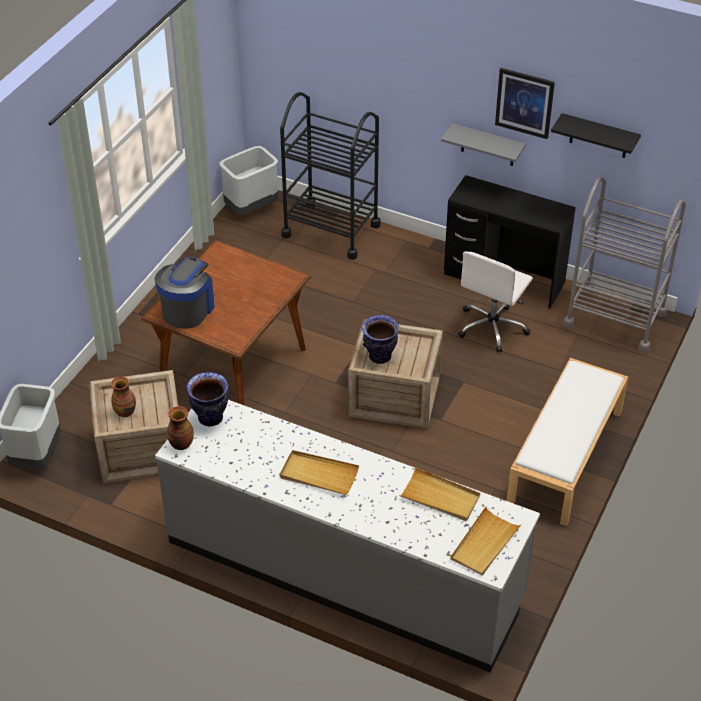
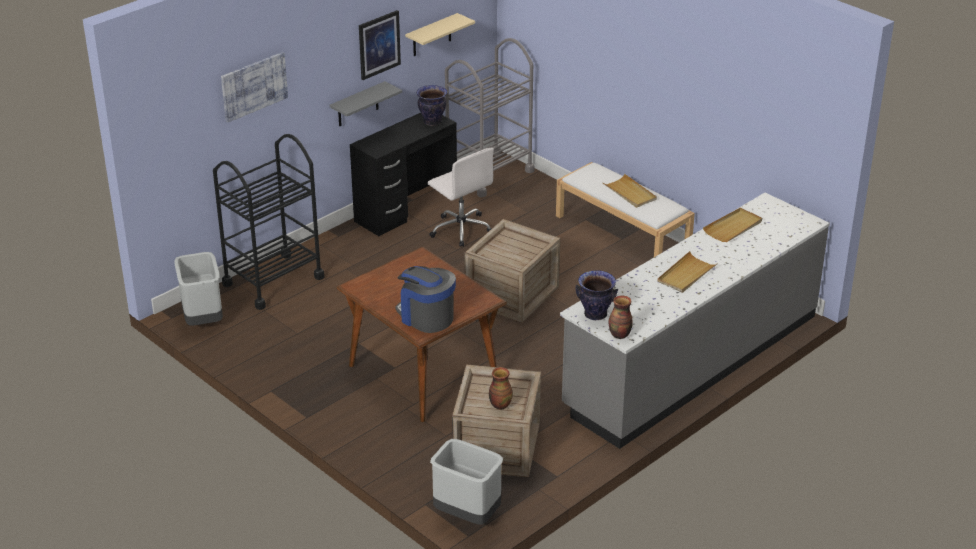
camera: 70 degrees left, 10 degrees down
(367, 51) = (254, 86): none -> picture
(379, 356) = (510, 258): vase -> vase (432, 122)
(484, 544) = (786, 219): beige tray -> beige tray (630, 193)
(599, 136) = (431, 35): black shelf -> beige shelf

